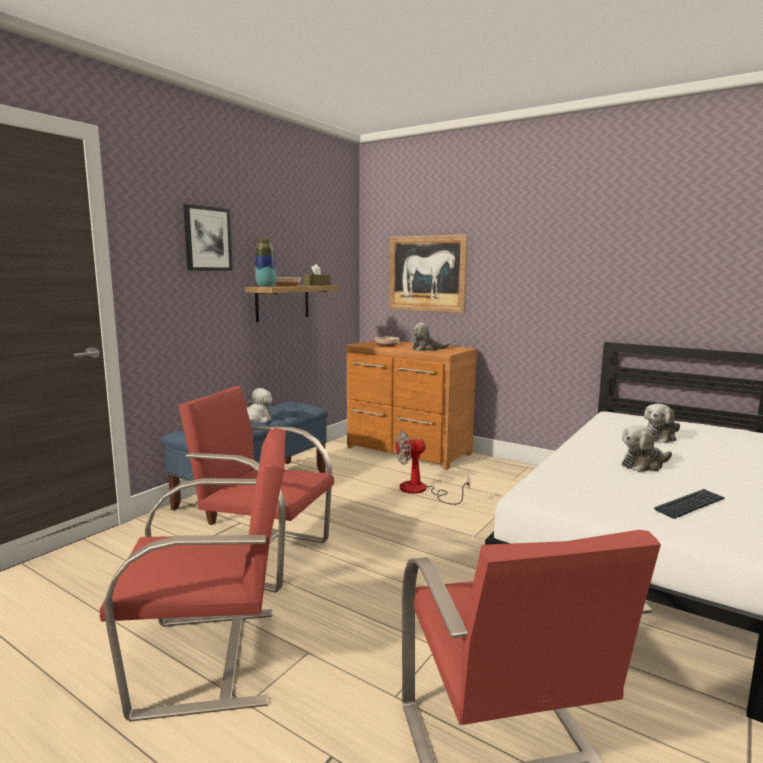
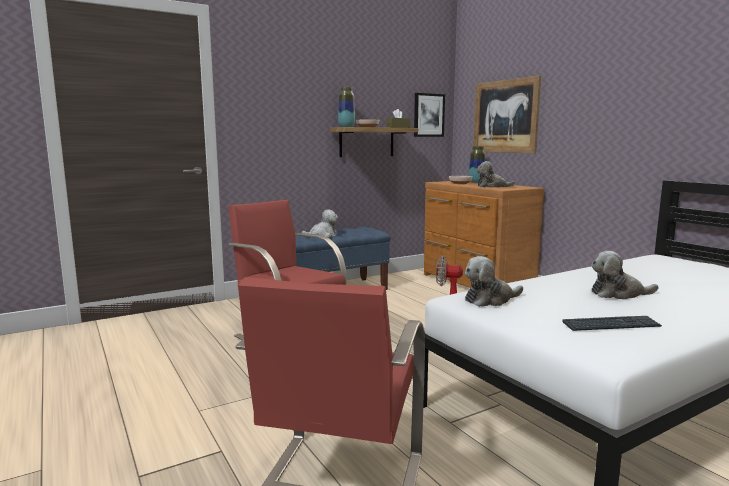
camera: 25 degrees right, 0 degrees up
(207, 239) = (296, 88): picture -> picture (428, 115)
(212, 659) = (200, 383): red chair -> none
(398, 343) = (476, 182): none -> vase
(659, 437) = (681, 277): plush toy -> plush toy (490, 300)

